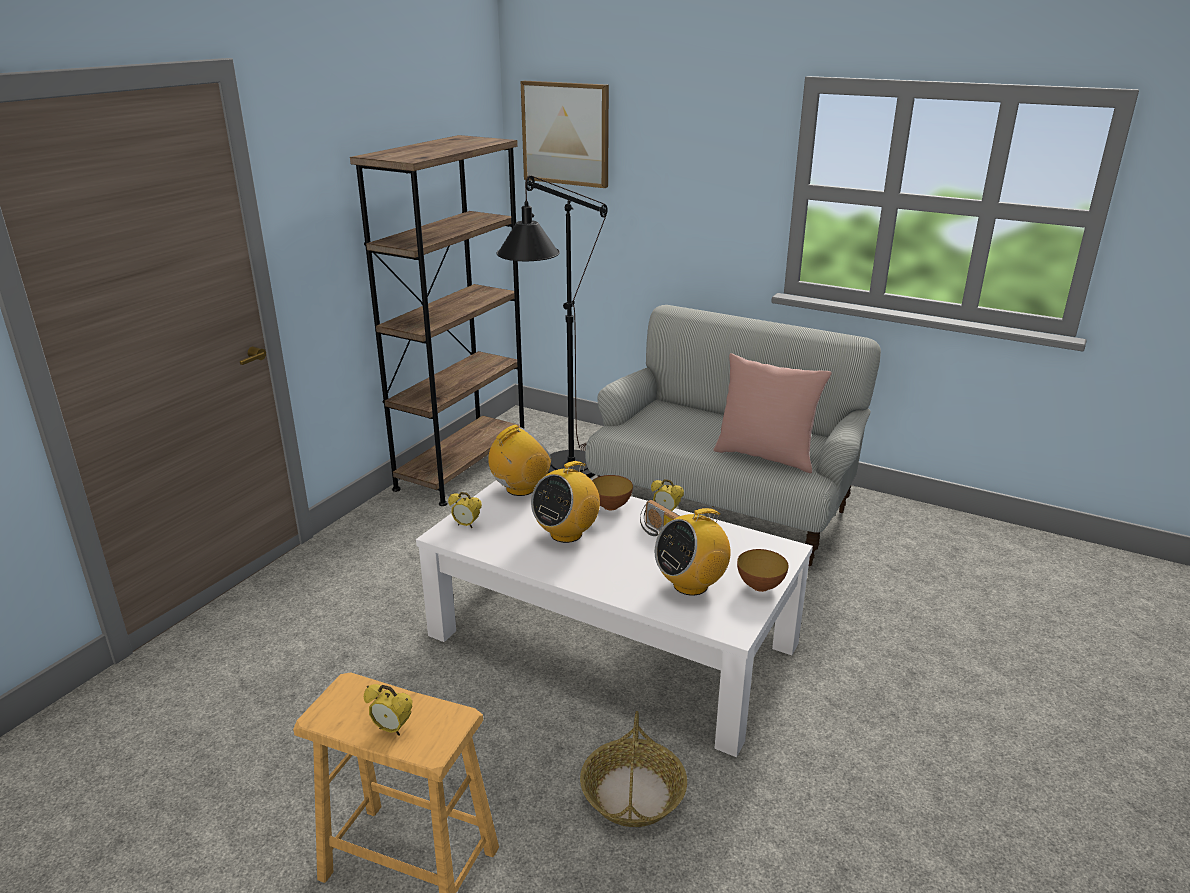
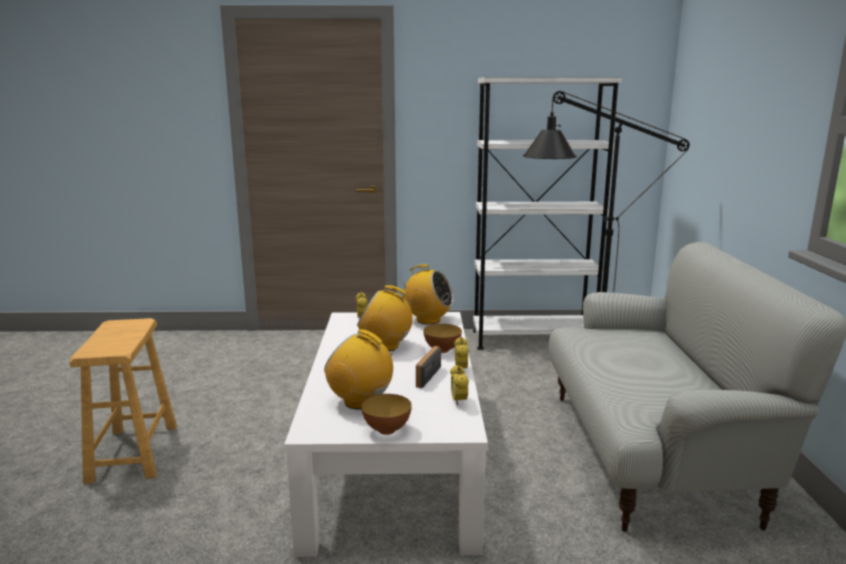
camera: 60 degrees right, 10 degrees down
(392, 729) = (105, 340): alarm clock -> alarm clock (458, 401)
(462, 467) = (533, 339): brown bookcase -> white bookcase
(566, 133) = (699, 81): picture -> none
(632, 793) = (226, 515): basket -> none
(765, 456) = (641, 393): pink pillow -> none

